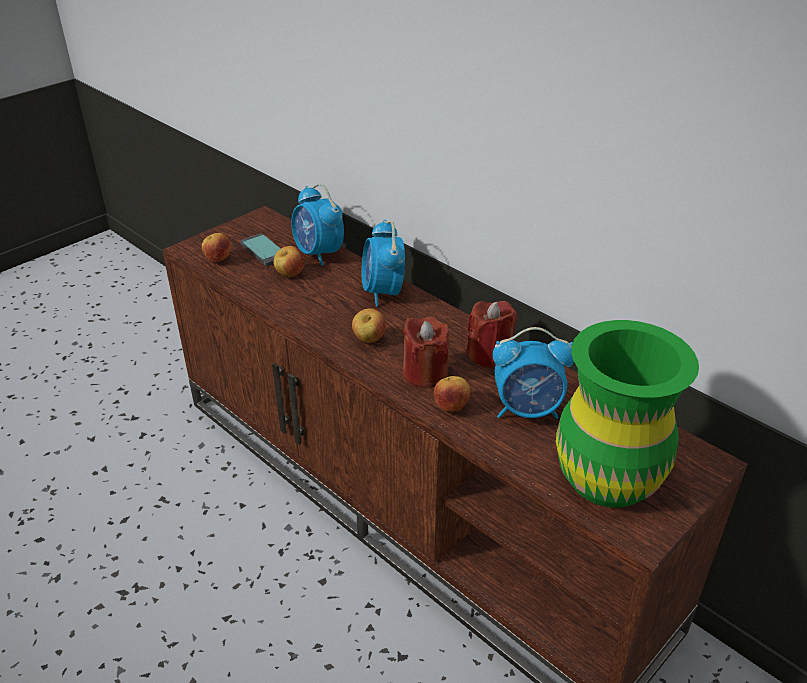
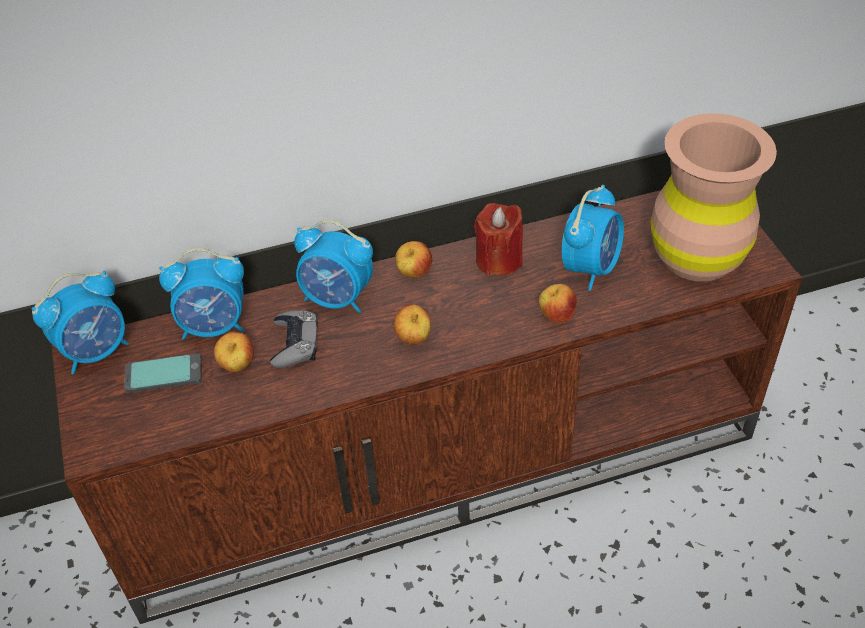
camera: 60 degrees left, 10 degrees up
(217, 260) = (145, 426): apple -> apple (414, 273)
(268, 221) = (96, 351): none -> alarm clock
(326, 290) = (295, 343): none -> grey game controller
(425, 373) = (496, 316): red candle -> none
(608, 477) = (697, 256): green vase -> brown vase

